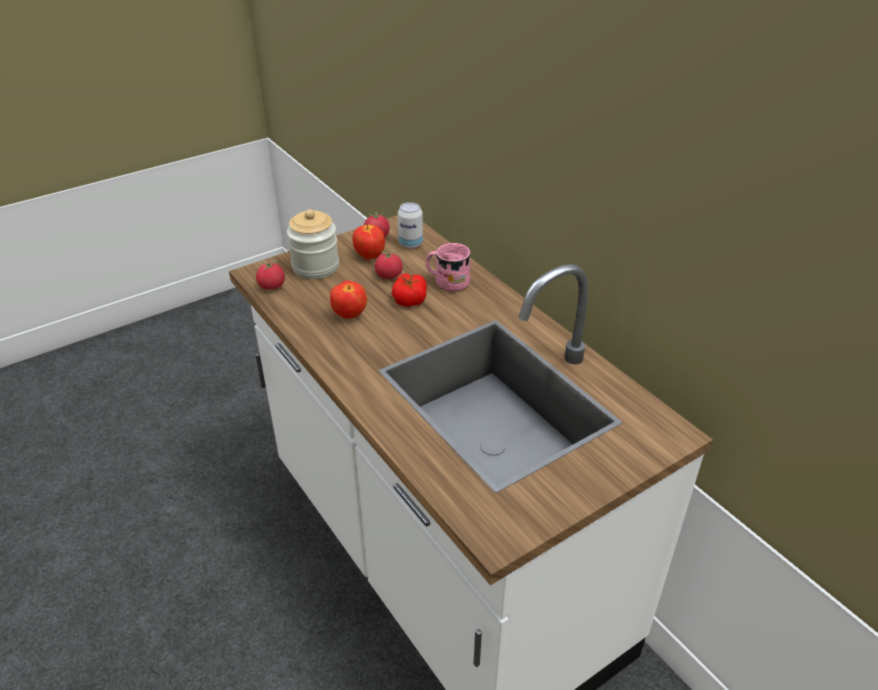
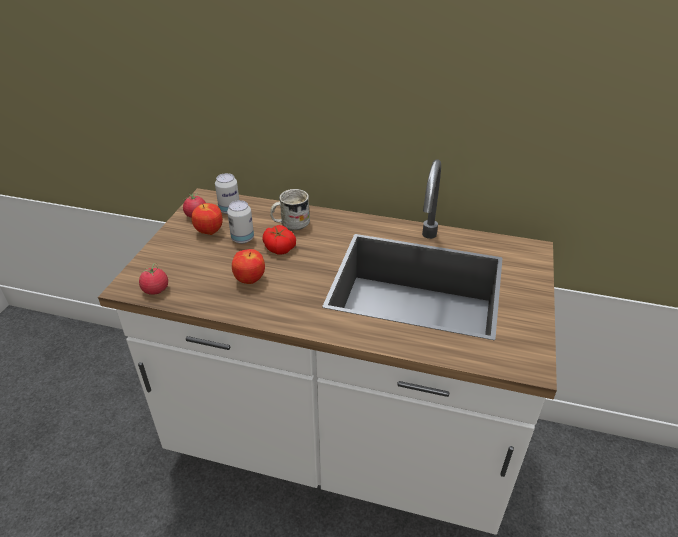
camera: 40 degrees left, 0 degrees up
(315, 267) = (175, 258): jar -> none
(389, 276) = (242, 239): tomato -> can
(447, 281) = (290, 224): pink mug -> white mug

